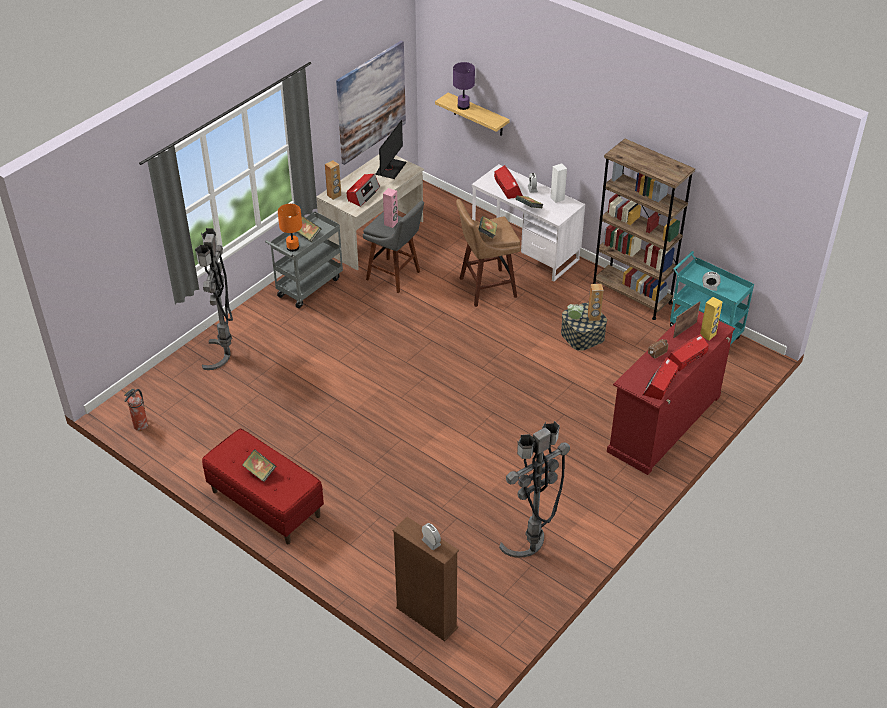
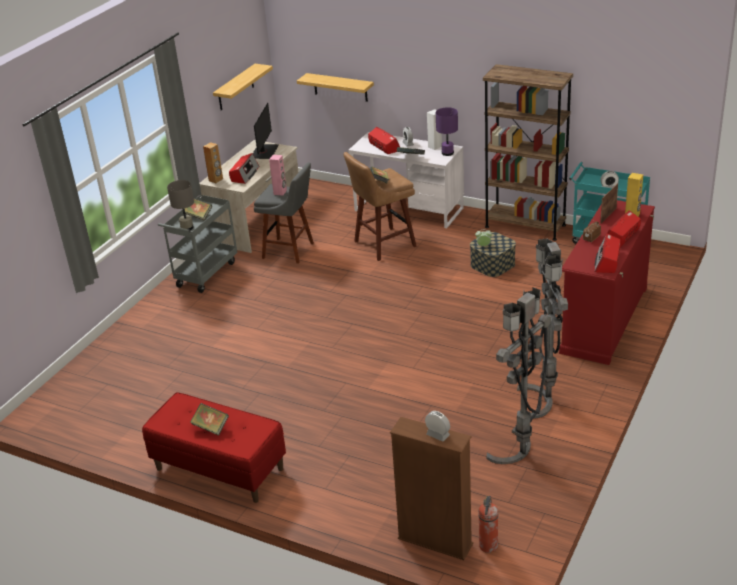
camera: 10 degrees left, 10 degrees down
(140, 426) = (59, 425): fire extinguisher -> fire extinguisher (488, 546)
(224, 355) = (135, 346): grey floor lamp -> grey floor lamp (544, 399)
(293, 247) = (187, 228): orange table lamp -> grey table lamp
(371, 102) = (235, 88): picture -> shelf
(463, 106) = (325, 80): purple table lamp -> purple table lamp (448, 153)
(593, 317) = (501, 242): brown speaker -> none

